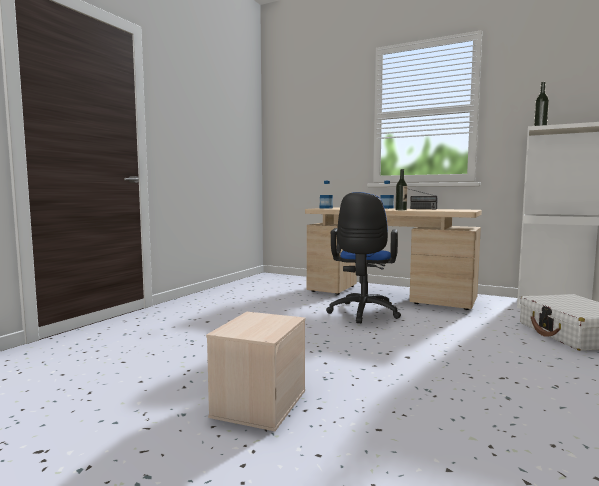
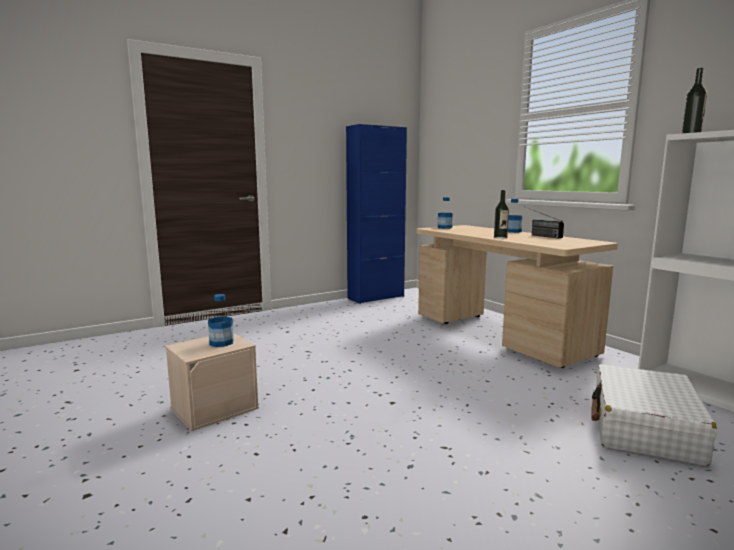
camera: 30 degrees right, 5 degrees up
(242, 283) = (376, 297): none -> blue cabinet
(266, 321) = (221, 343): none -> bottle
(363, 313) = (432, 349): blue office chair -> none

